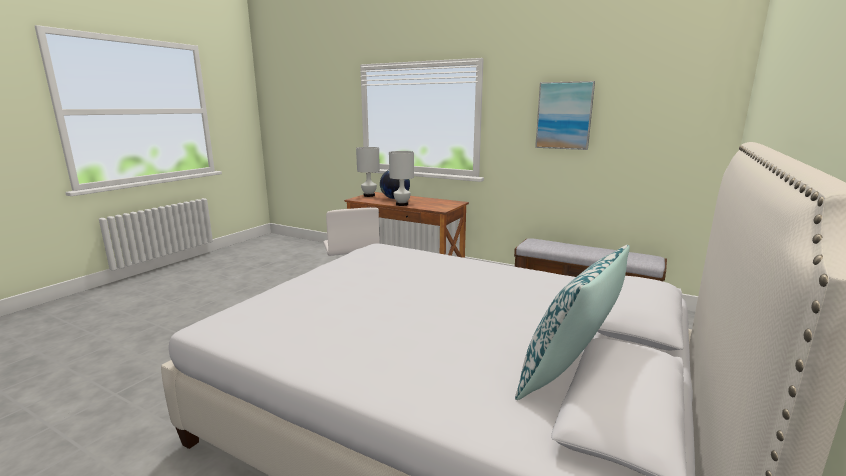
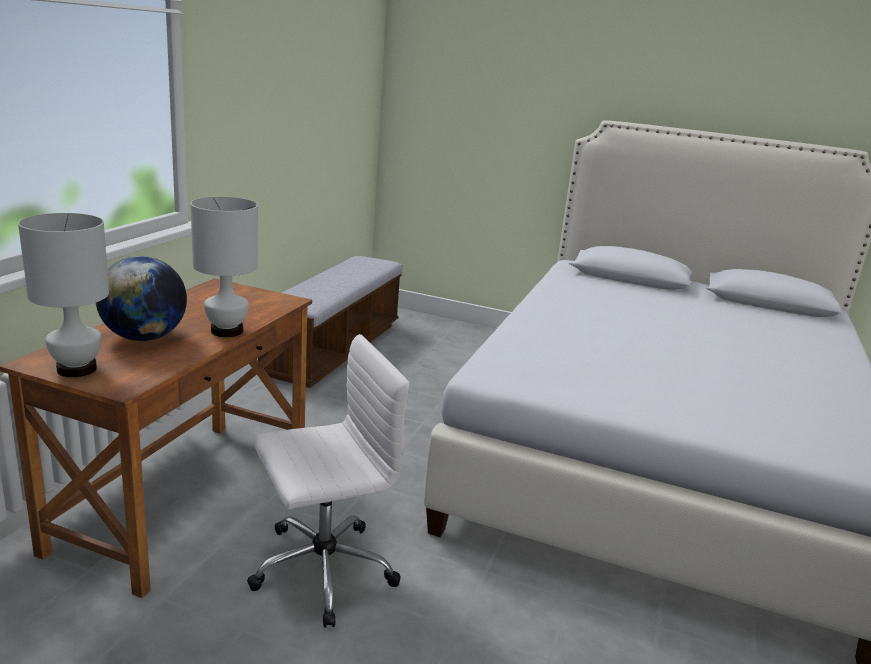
camera: 100 degrees left, 5 degrees up
(564, 115) = (279, 84): picture -> none
(568, 375) = (749, 308): pillow -> none

